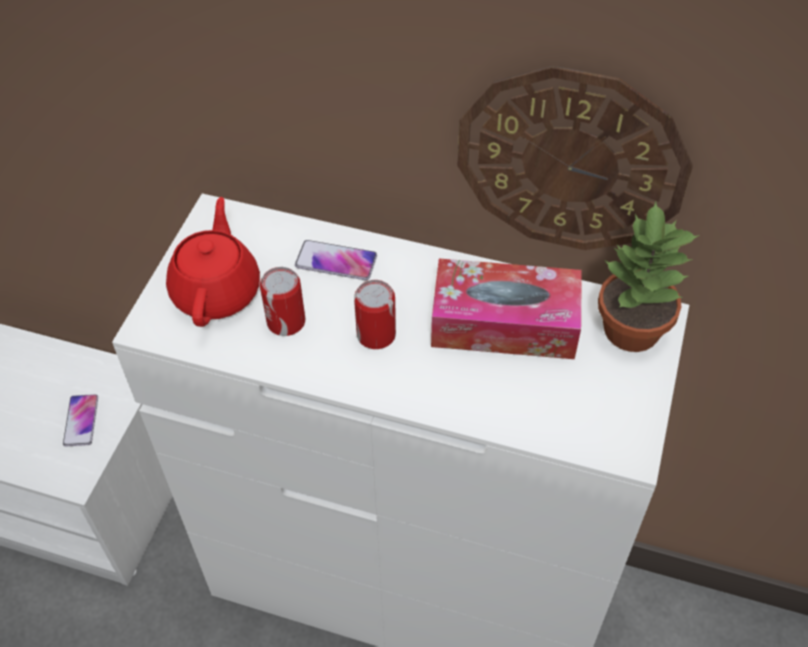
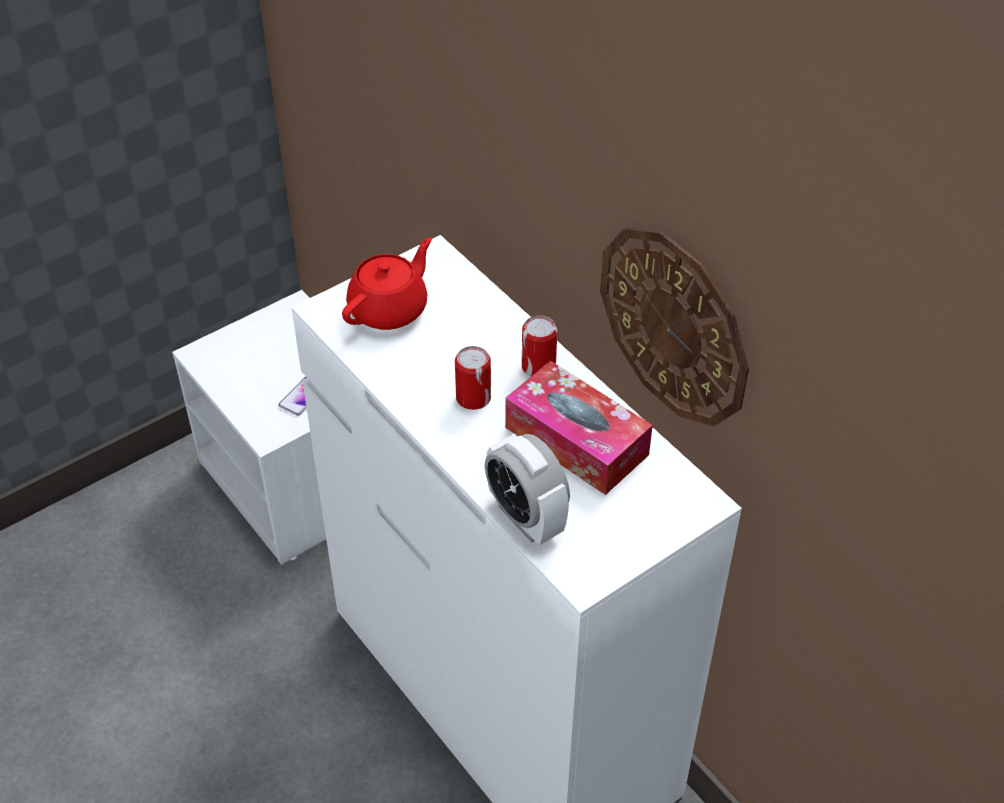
camera: 35 degrees right, 5 degrees down
(286, 322) = (418, 355): can -> can (538, 367)
(336, 261) = (492, 332): phone -> none
(528, 423) = (526, 518): none -> alarm clock
(631, 331) = (671, 500): potted plant -> none

